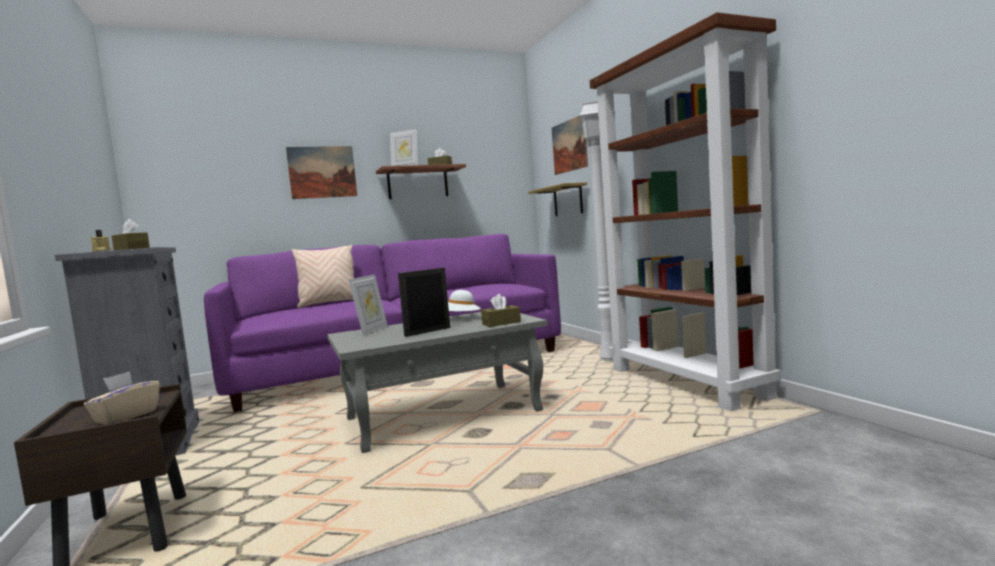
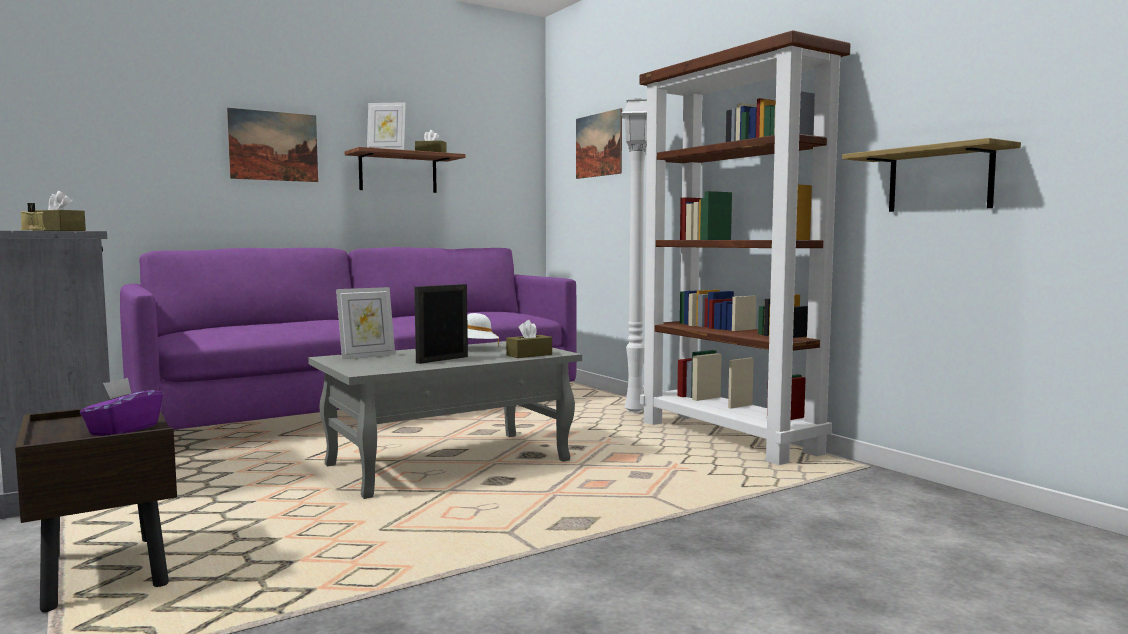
camera: 10 degrees left, 0 degrees up
(126, 416) = (123, 430): beige tissue box -> purple tissue box
(329, 303) = (281, 321): beige pillow -> none
(371, 331) = (367, 356): picture frame -> picture frame turned 45 degrees clockwise
(568, 200) = (591, 213): shelf -> shelf (939, 180)

